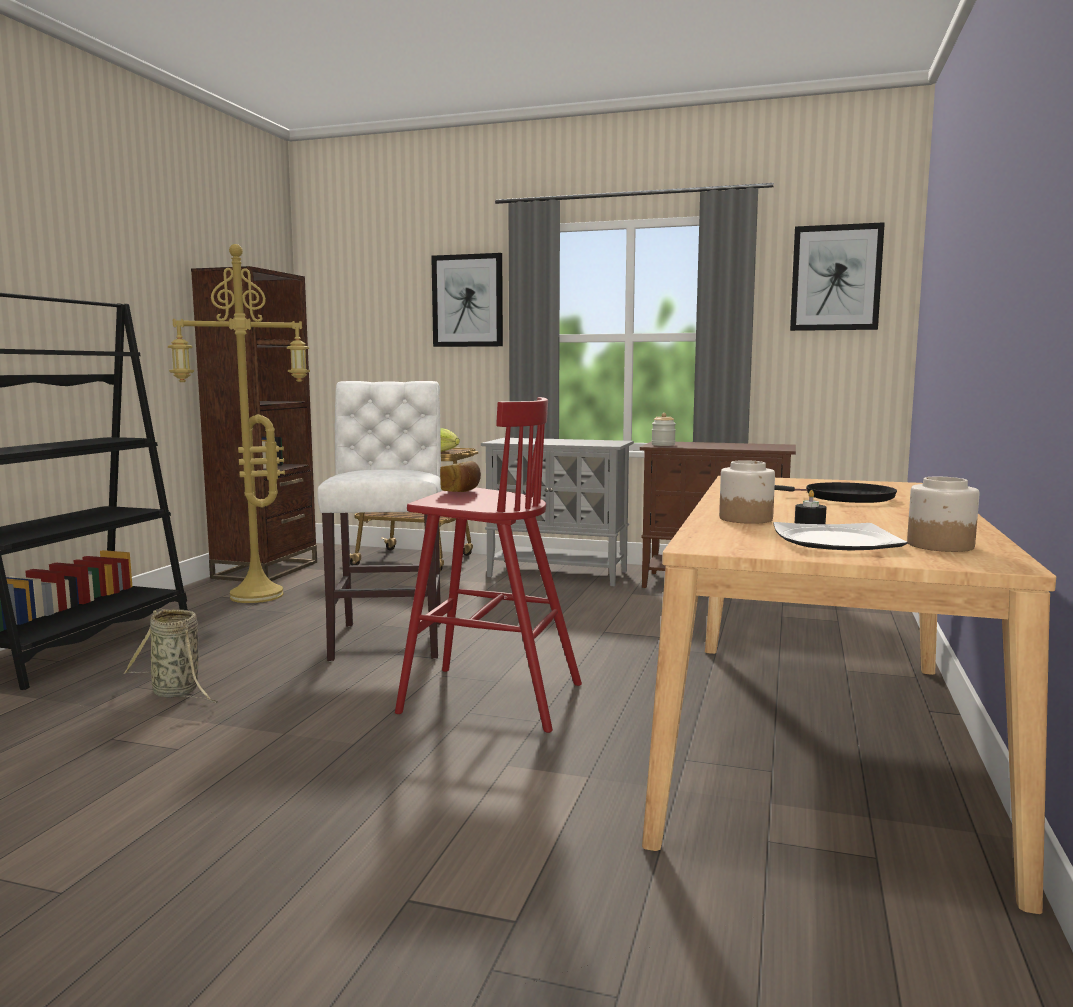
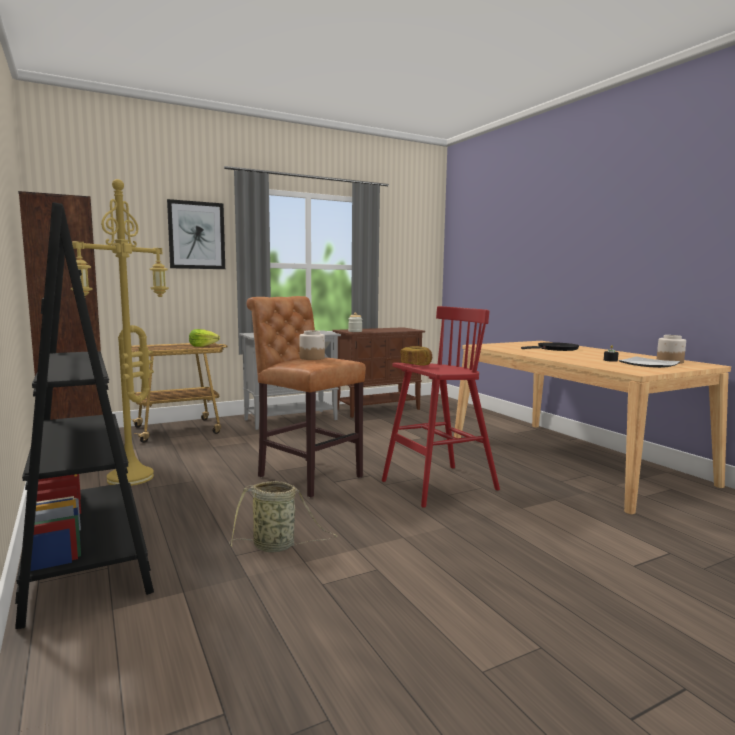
camera: 45 degrees left, 0 degrees up
(390, 638) = (306, 475): white stool -> brown stool
(746, 519) = (584, 361): jar -> jar (312, 358)
(836, 278) = (411, 238): picture -> none

